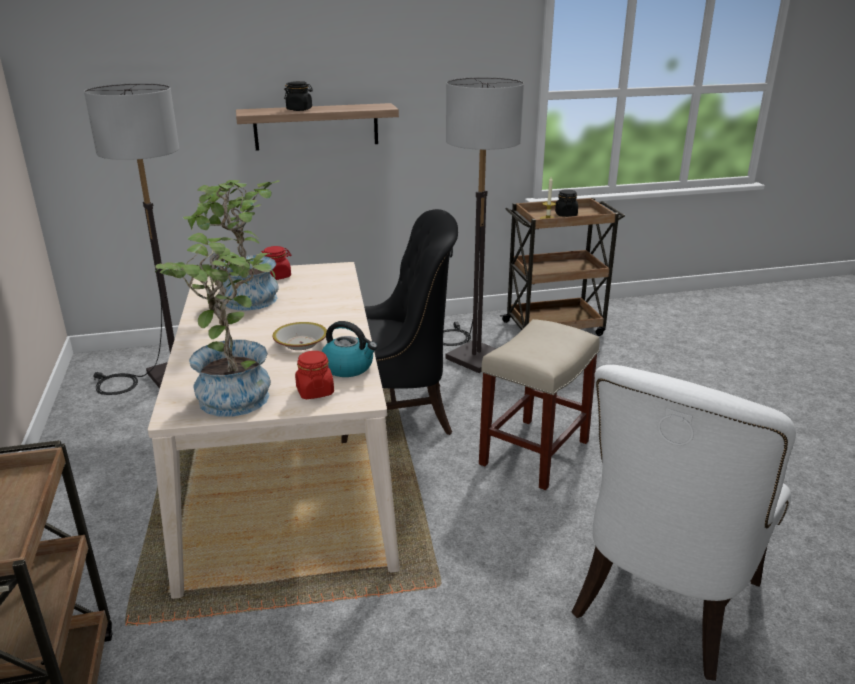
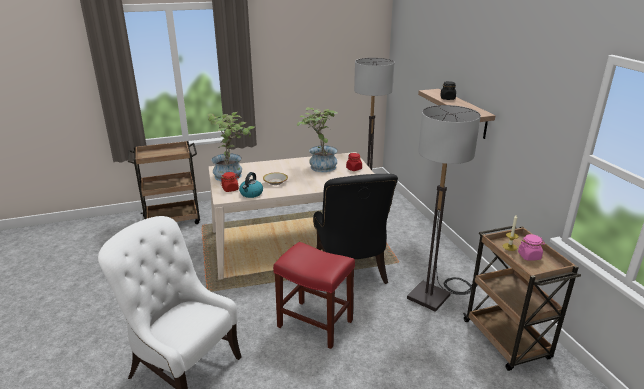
camera: 85 degrees right, 0 degrees up
(534, 453) = (314, 323): beige stool -> red stool
(566, 214) = (529, 256): black jar -> pink jar

